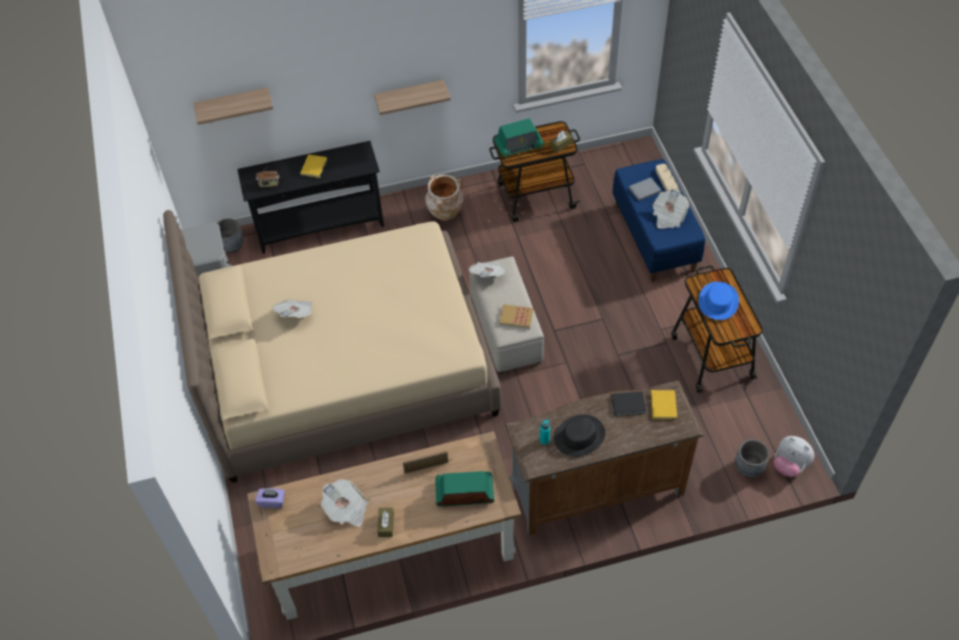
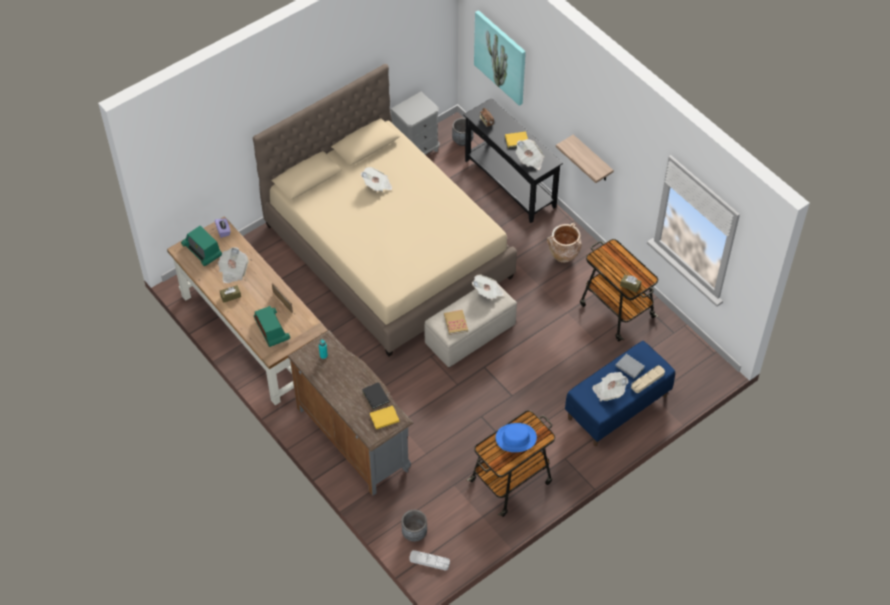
camera: 65 degrees right, 0 degrees up
(233, 105) = (501, 57): shelf -> picture
(349, 165) = (530, 160): none -> newspaper
(519, 146) = (613, 258): radio -> radio (202, 251)
(579, 436) = (335, 375): black hat -> none
(789, 465) = (429, 561): plush toy -> grey tray

